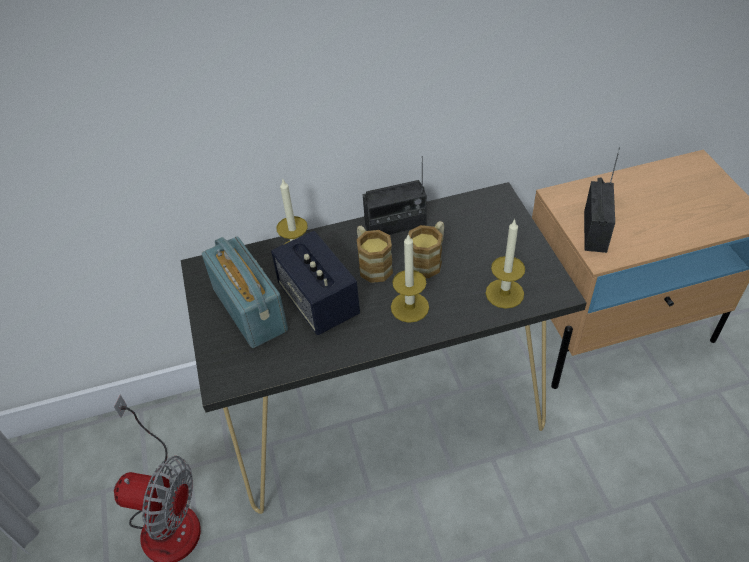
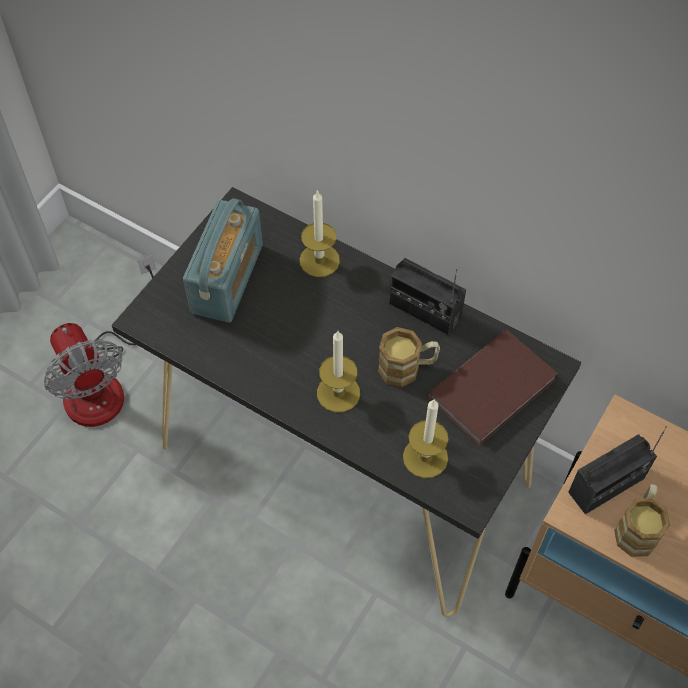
camera: 45 degrees right, 10 degrees up
(319, 301) = (281, 320): speaker -> none
(372, 264) = (359, 328): mug -> mug (638, 528)
(488, 230) = (495, 389): none -> brown book

